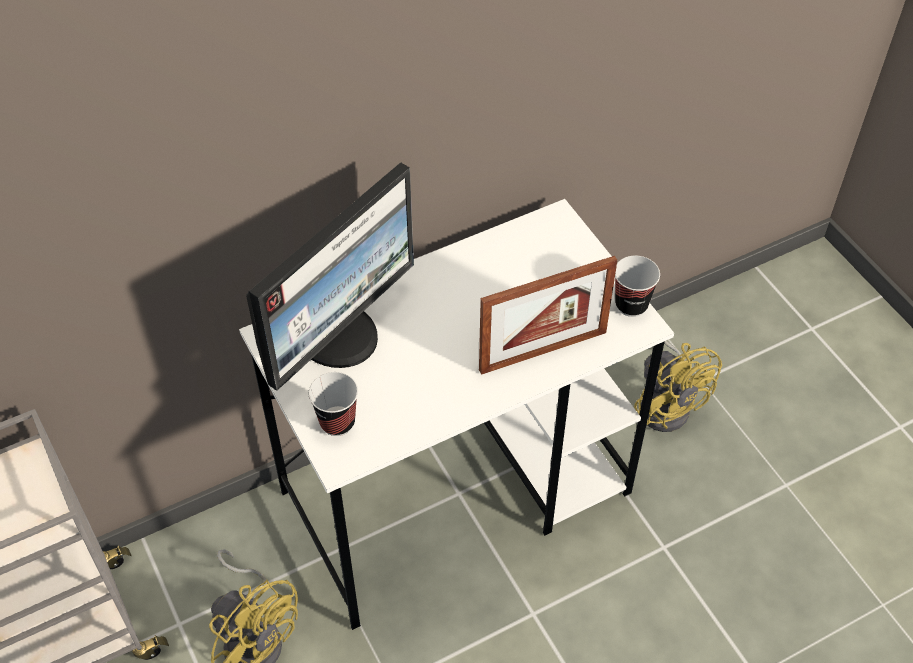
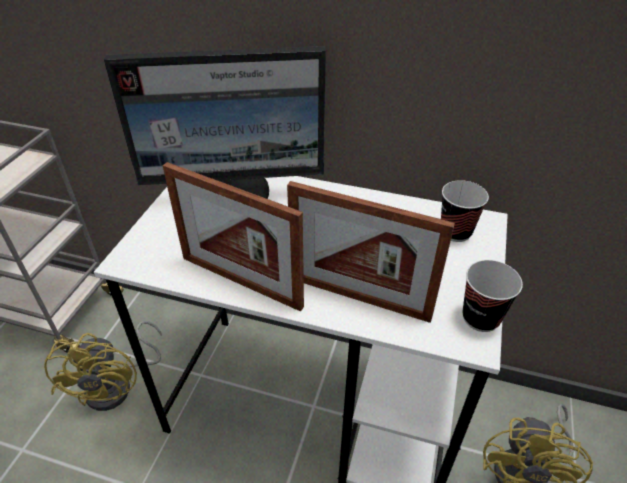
camera: 45 degrees right, 10 degrees down
(337, 422) = (161, 238): cup -> cup (455, 232)
(449, 405) = (241, 281): none -> picture frame

